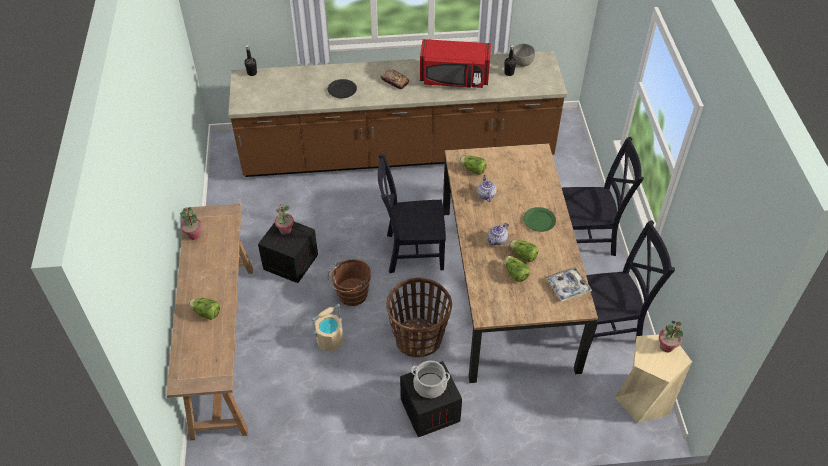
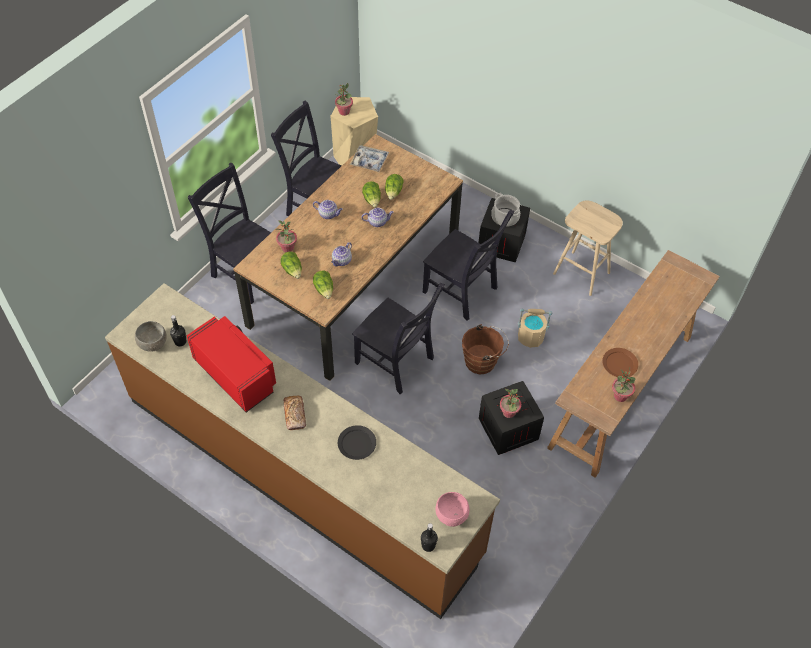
camera: 140 degrees left, 5 degrees up
(206, 313) = (653, 317): lettuce -> lettuce (293, 270)
(210, 257) = (619, 363): none -> brown plate
(251, 92) = (452, 515): none -> pink bowl
(333, 434) = (582, 273): none -> beige stool
(418, 338) = (462, 292): basket -> black chair
(533, 178) = (287, 248): none -> potted plant
(539, 221) = (328, 214): green plate -> teapot

